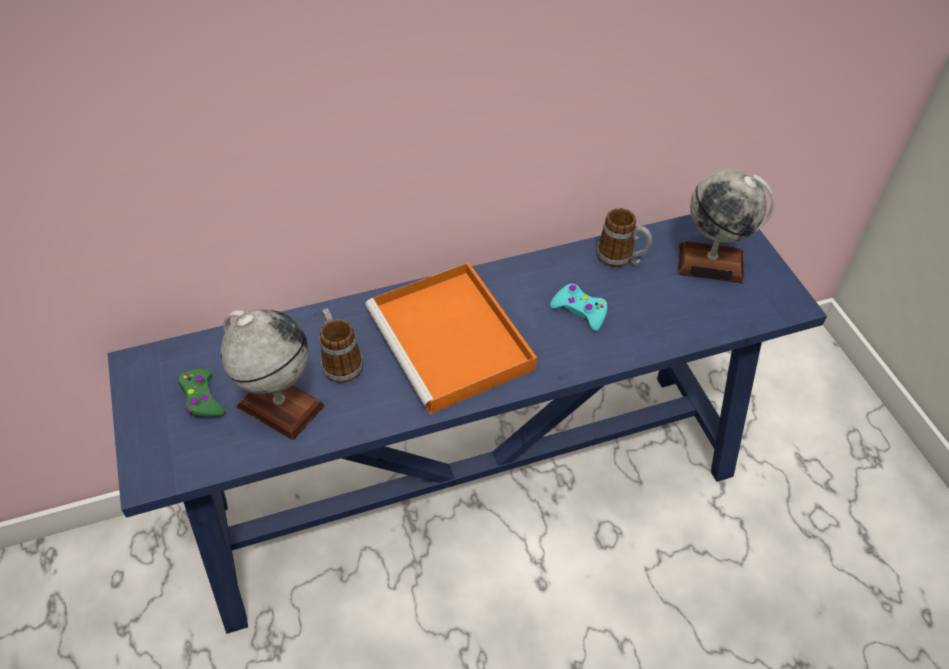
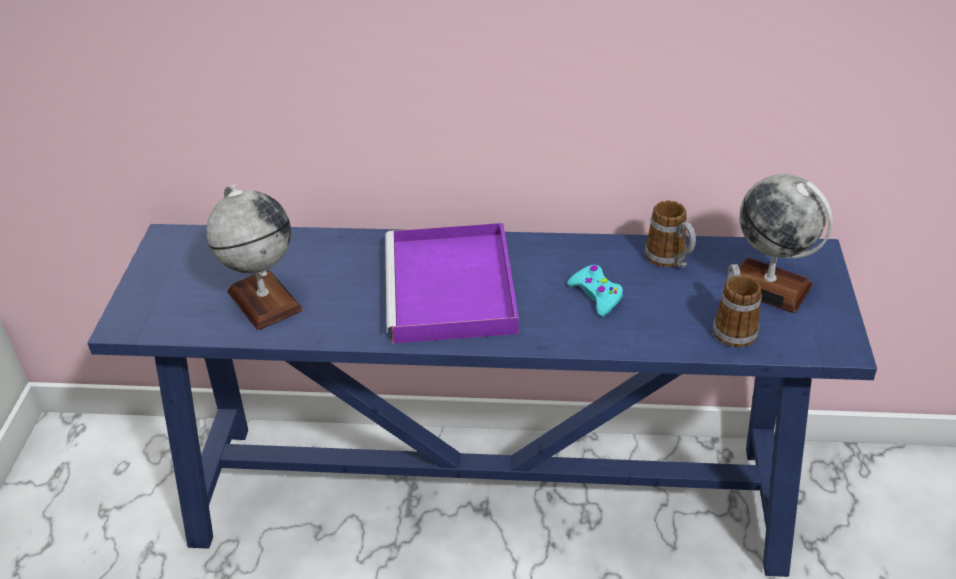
camera: 25 degrees right, 10 degrees down
(202, 398) = (203, 277): green game controller -> none
(339, 361) = (338, 279): mug -> mug (732, 326)
(453, 342) = (452, 290): orange tray -> purple tray

